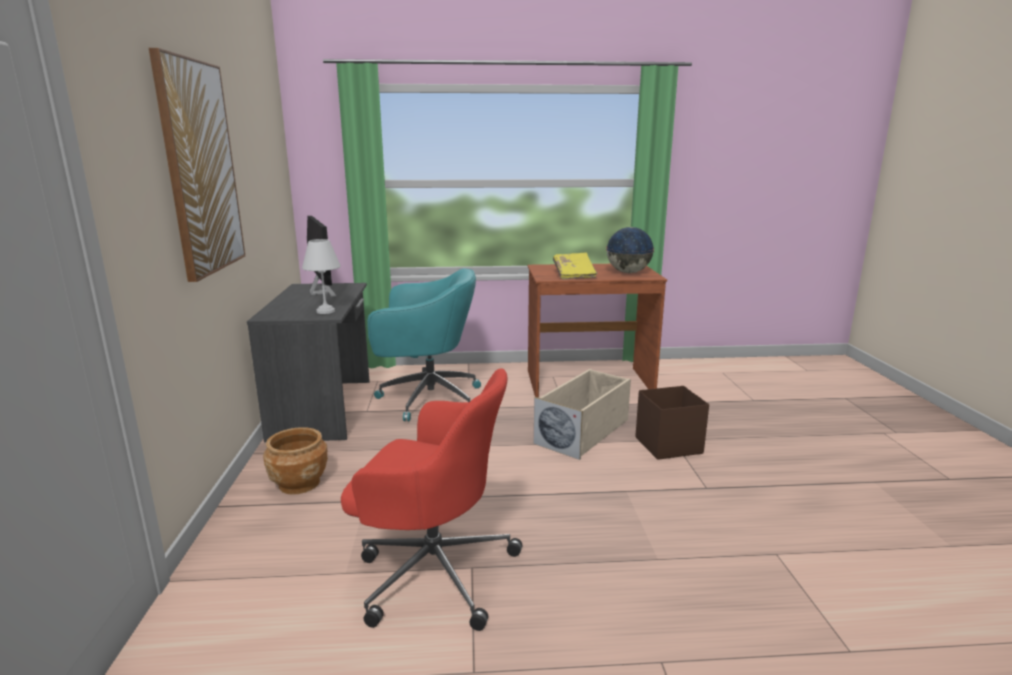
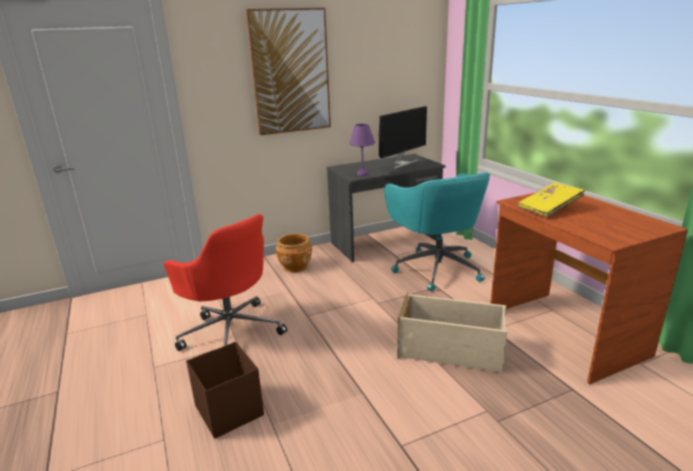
camera: 70 degrees right, 5 degrees up
(325, 311) = (362, 174): white table lamp -> purple table lamp
(433, 570) = (231, 331): red office chair -> red office chair turned 45 degrees counterclockwise
(628, 272) = (609, 227): globe -> none
(667, 445) = (470, 408): brown storage box -> brown storage box (229, 410)

